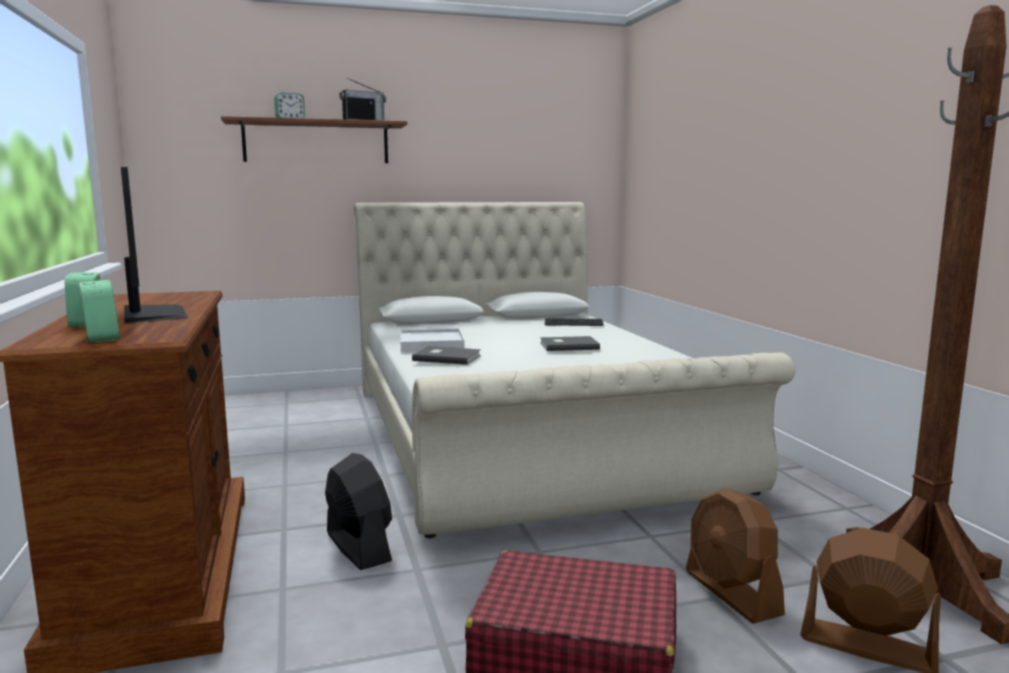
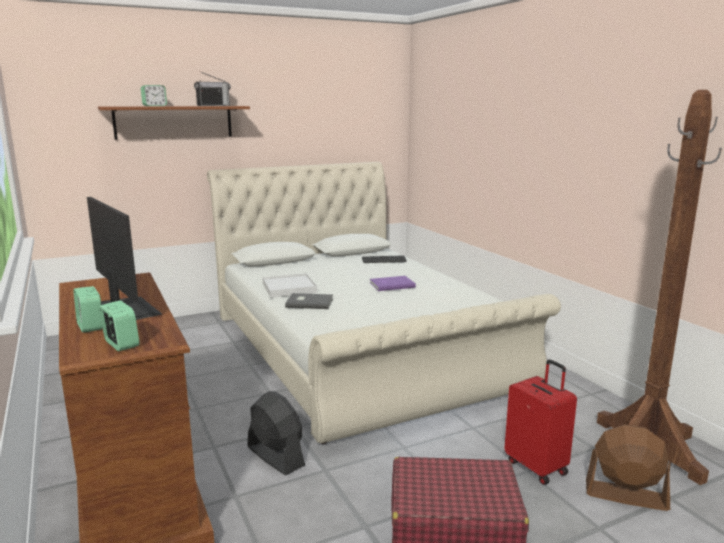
camera: 10 degrees left, 5 degrees up
(568, 346) = (391, 285): grey book -> purple book
(732, 593) = (537, 466): brown fan -> red suitcase

